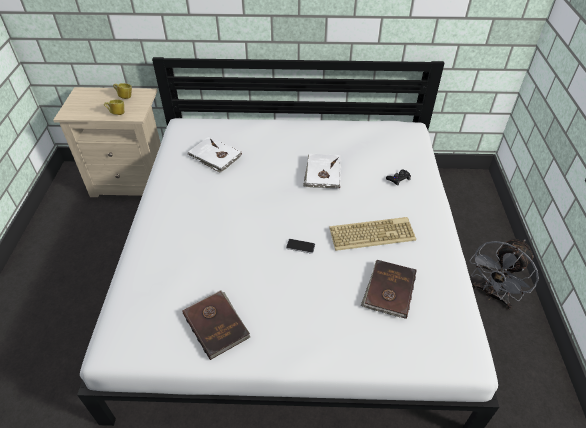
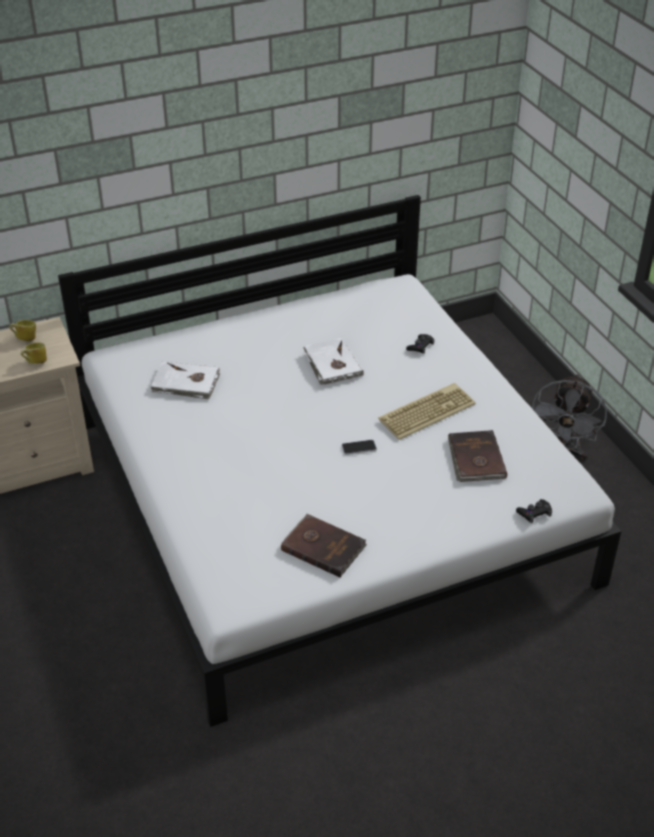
camera: 25 degrees left, 5 degrees down
(413, 364) = (534, 513): none -> black game controller

